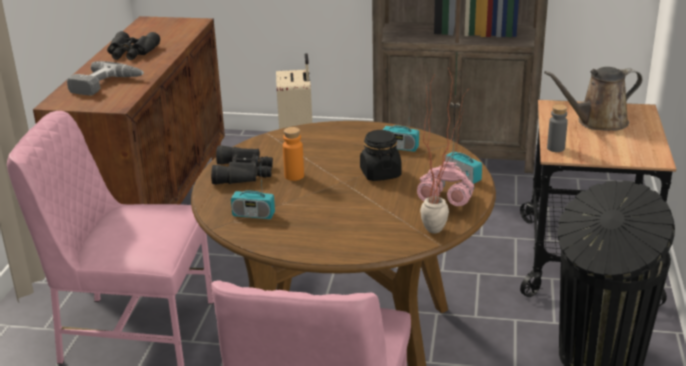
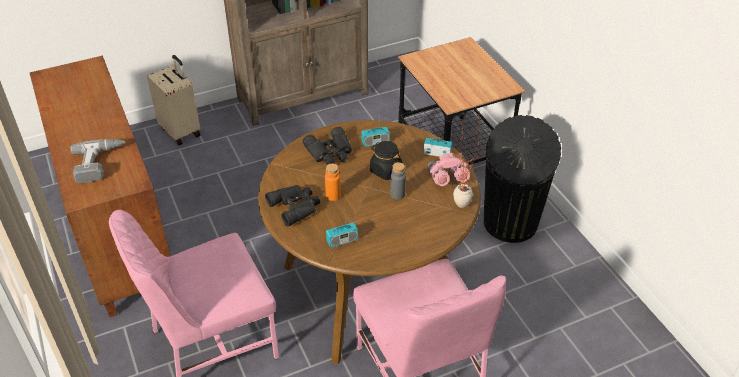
camera: 35 degrees left, 15 degrees up
(131, 52) = (76, 119): black binoculars -> black binoculars (330, 153)
(555, 148) = (446, 98): grey bottle -> grey bottle (397, 194)
(597, 122) = (451, 65): brown watering can -> none

